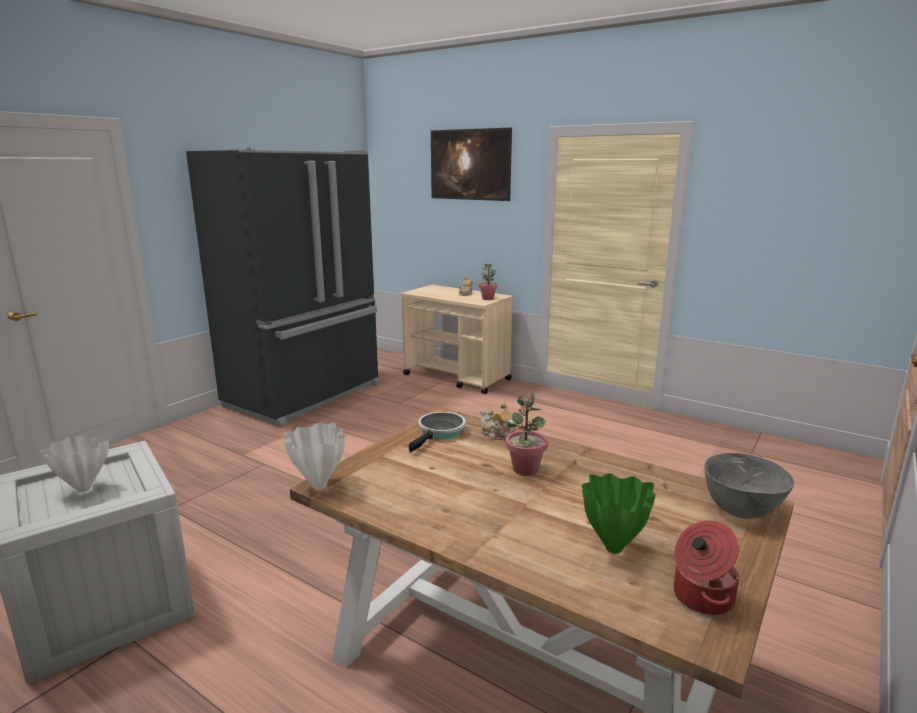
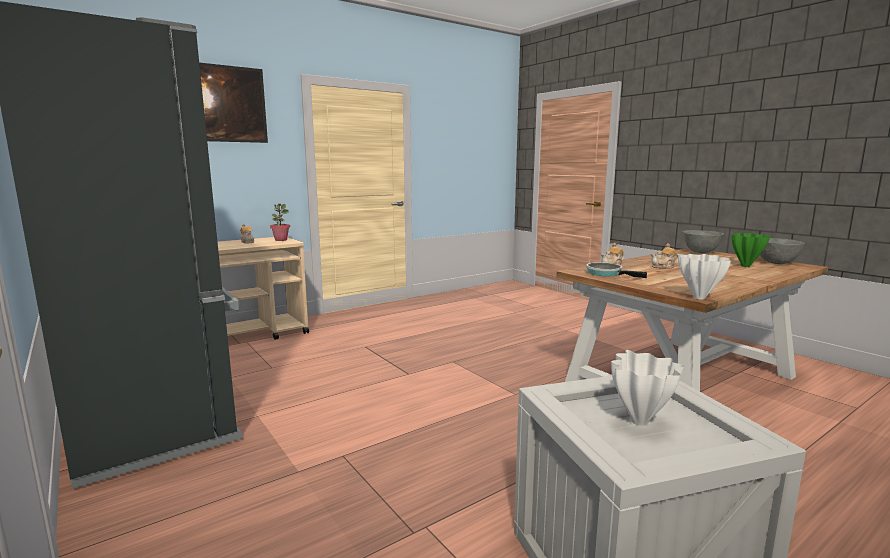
camera: 70 degrees left, 5 degrees down
(525, 469) = (664, 267): potted plant -> teapot
(701, 597) = (776, 263): cooking pot -> grey bowl

